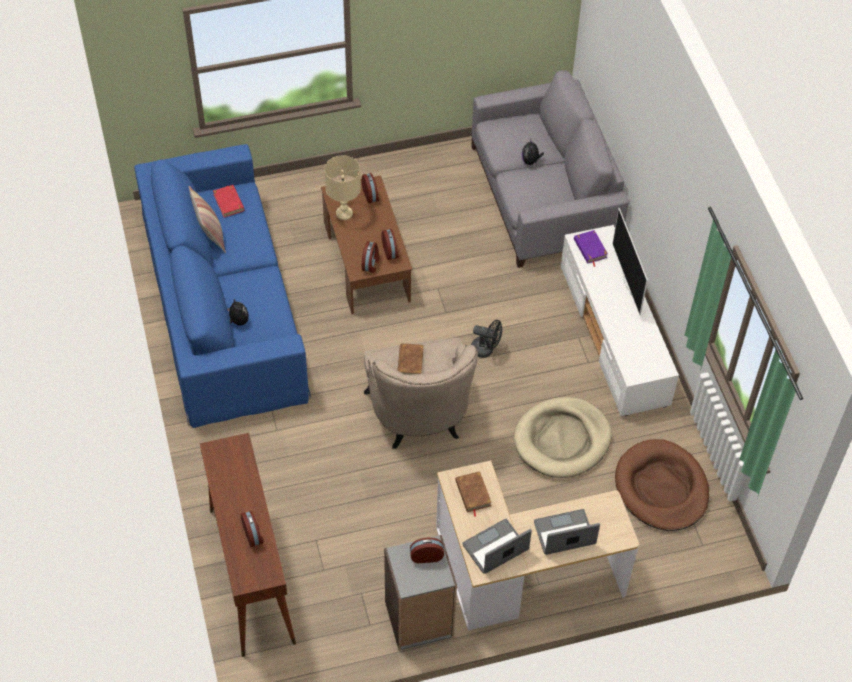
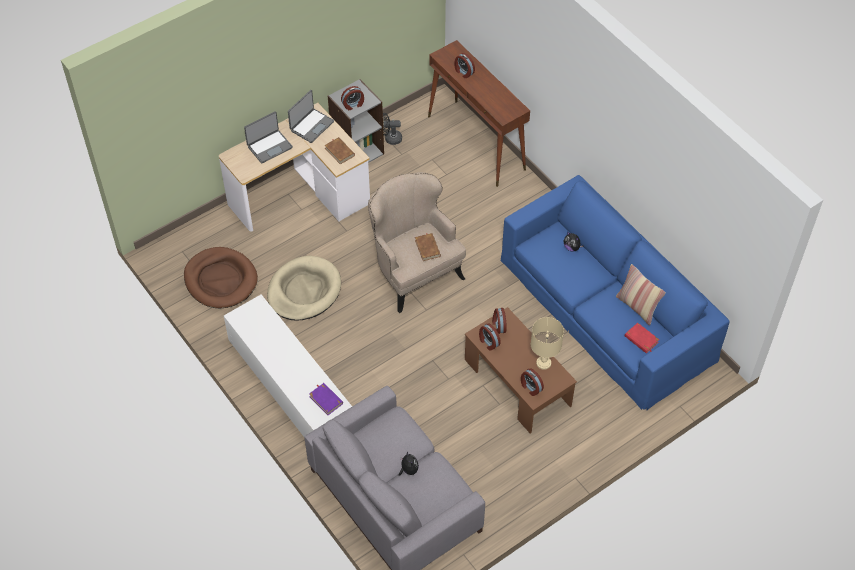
camera: 160 degrees right, 0 degrees up
(486, 349) = (388, 340): black fan -> black fan (390, 139)
(629, 283) = (283, 379): television -> none

